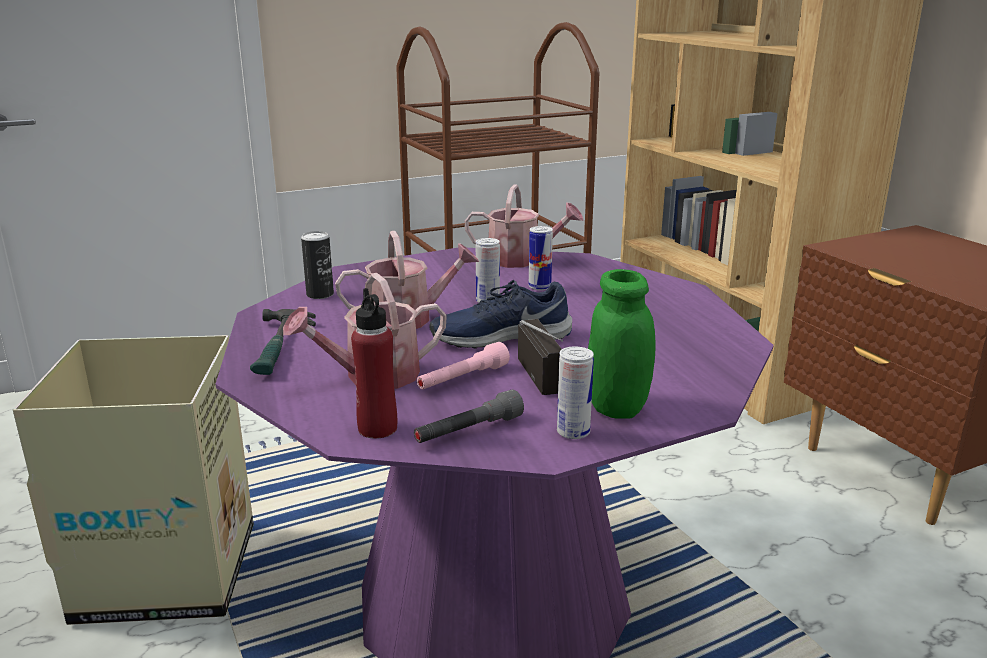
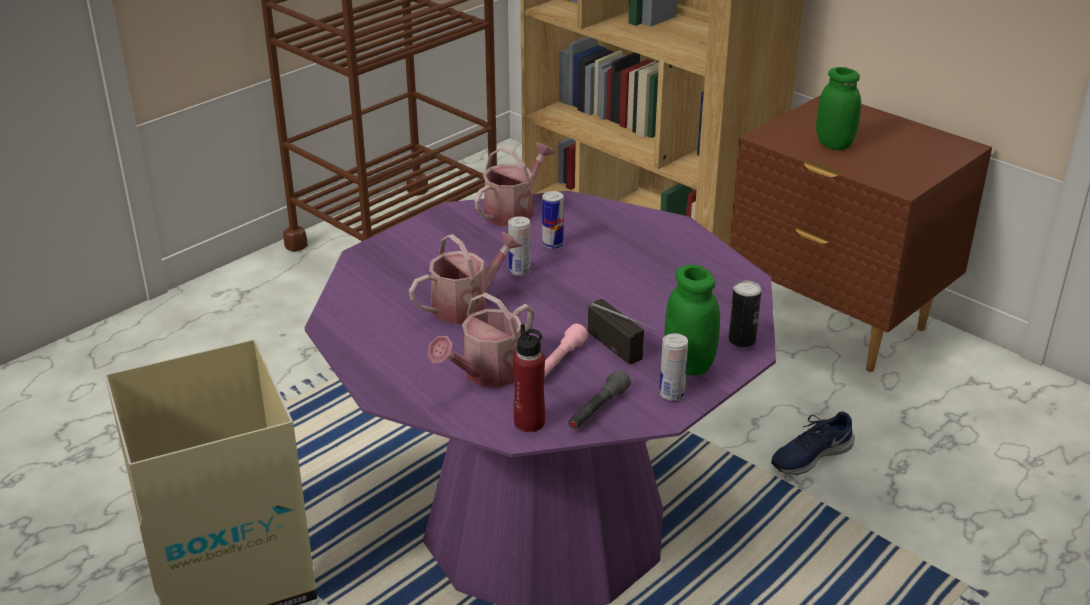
camera: 20 degrees left, 10 degrees up
(280, 347) = (383, 360): hammer -> none
(320, 294) = (362, 291): can -> can (742, 340)
(500, 336) = (558, 310): blue shoe -> blue shoe (810, 455)
(521, 260) = (513, 211): watering can -> watering can turned 45 degrees counterclockwise
(910, 260) = (834, 144): none -> green jar

